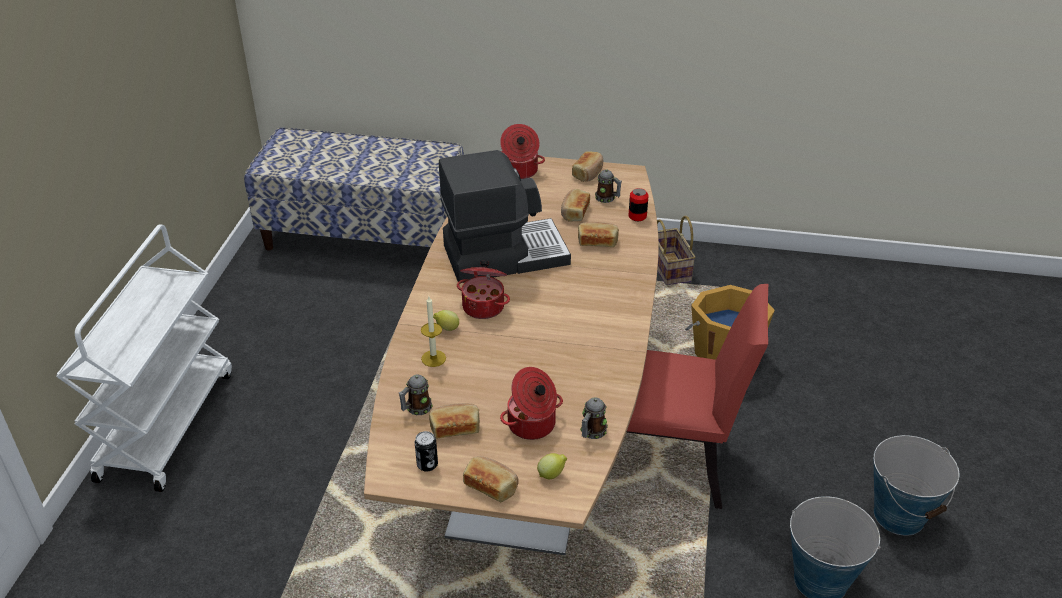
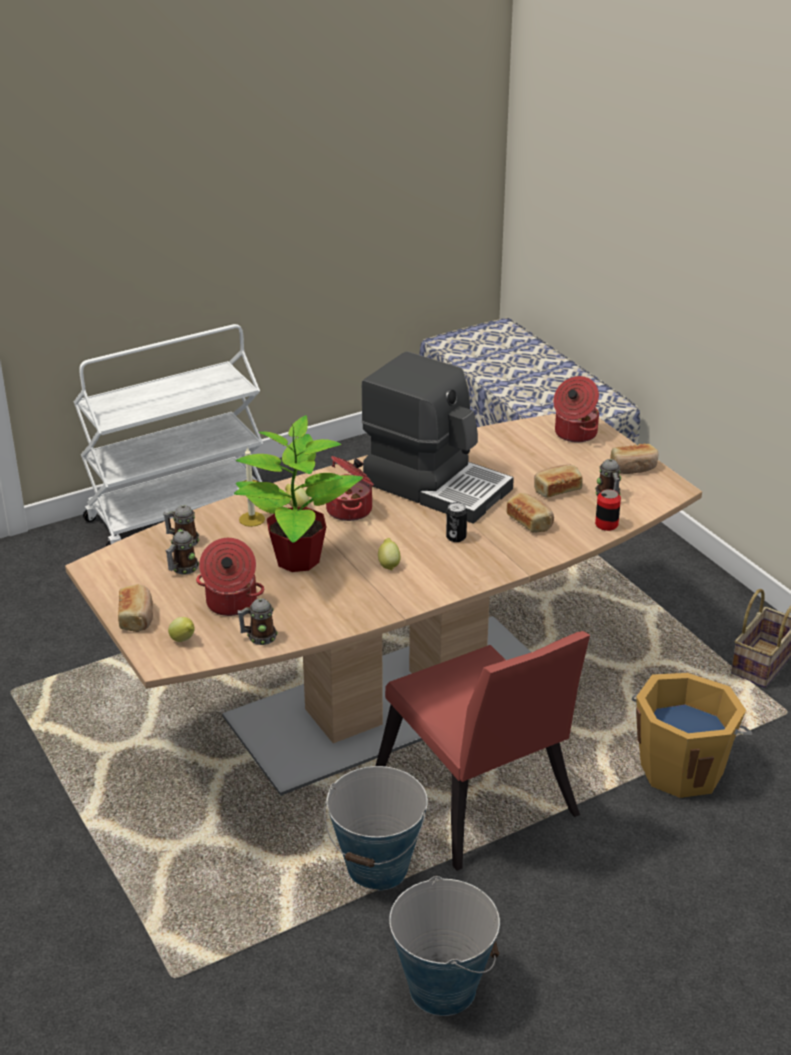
camera: 50 degrees right, 5 degrees down
(427, 465) = (126, 577): can -> can (456, 537)
(455, 428) = (182, 569): bread -> mug
(515, 364) = (296, 560): none -> potted plant
(574, 325) = (389, 564): none -> lemon
(899, 515) = (610, 1014): bucket -> bucket (378, 868)

